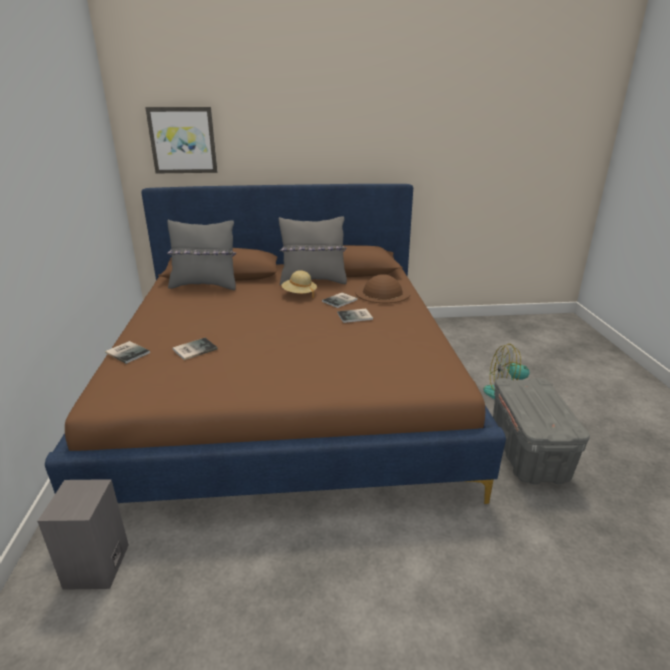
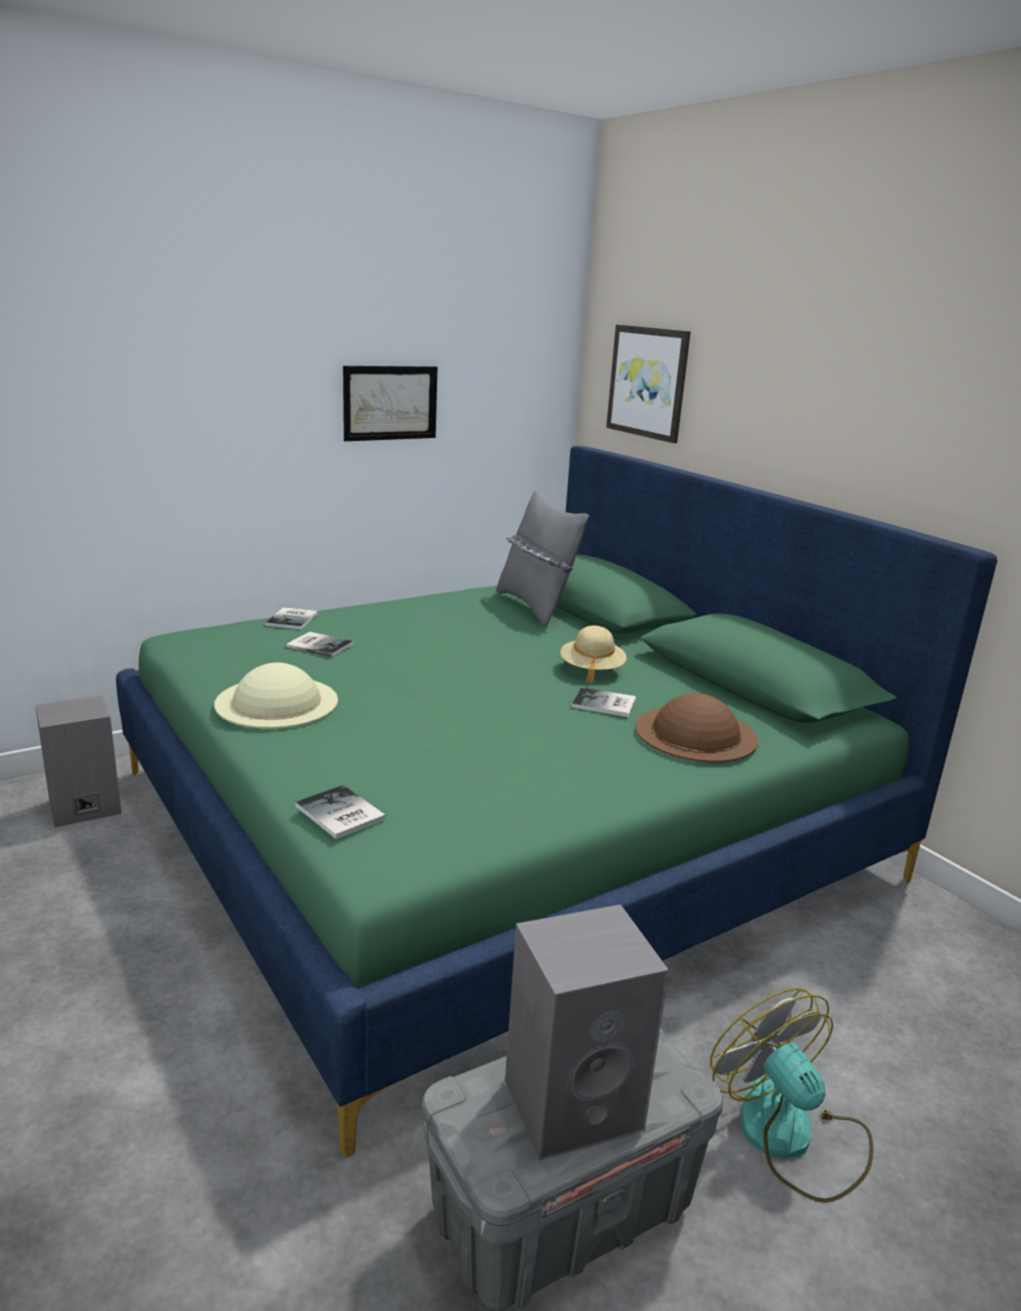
camera: 60 degrees right, 5 degrees down
(64, 184) = (390, 403): none -> picture
(259, 378) = (276, 702): none -> beige hat
(287, 394) = (500, 824): brown bed -> green bed
(313, 281) = (664, 668): grey pillow -> none
(356, 316) = (554, 728): book -> book (339, 814)
(544, 405) = (574, 1101): none -> grey speaker

